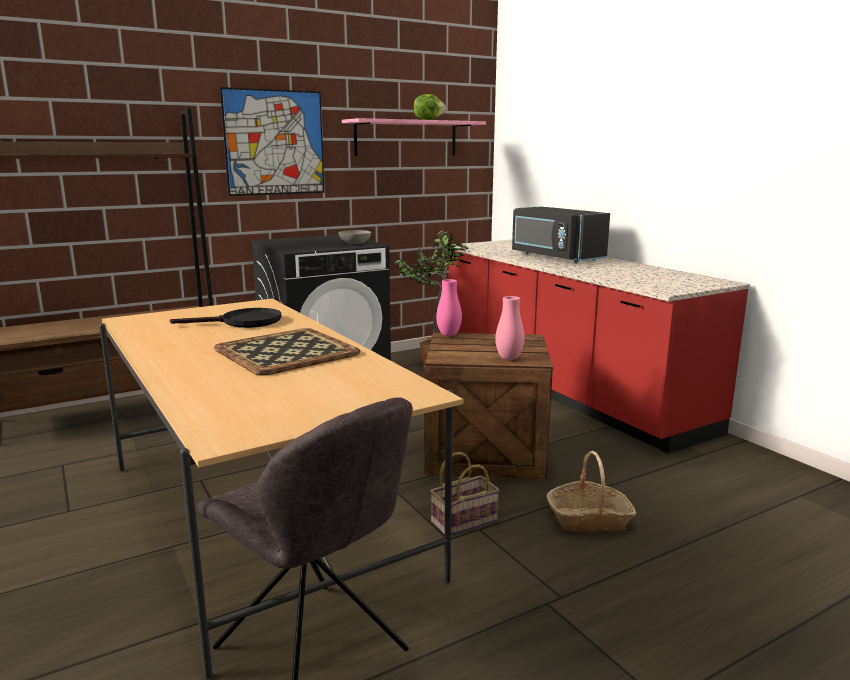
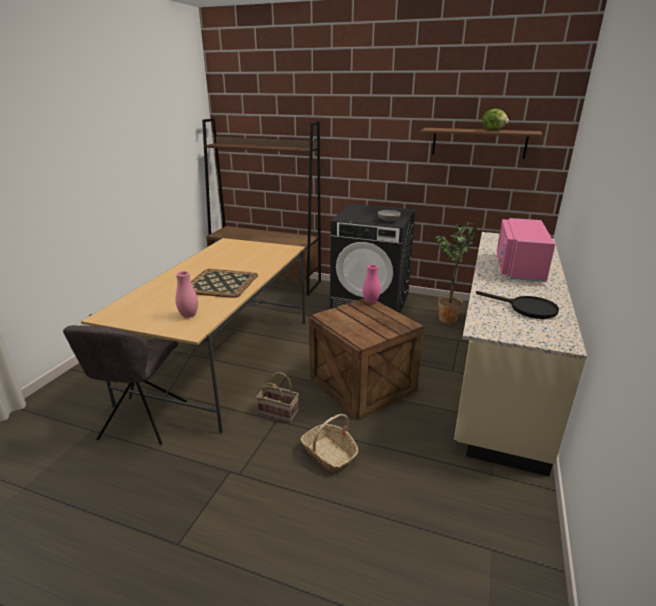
camera: 50 degrees right, 10 degrees up
(243, 322) = (253, 258): black frying pan -> black frying pan (526, 308)
(274, 142) = (375, 142): picture -> none
(406, 138) = (478, 143): pink shelf -> brown shelf
(509, 358) = (355, 332): pink vase -> pink vase (189, 315)
(554, 257) = (518, 267): black microwave -> pink microwave
(563, 389) = (499, 374): red counter -> beige counter

